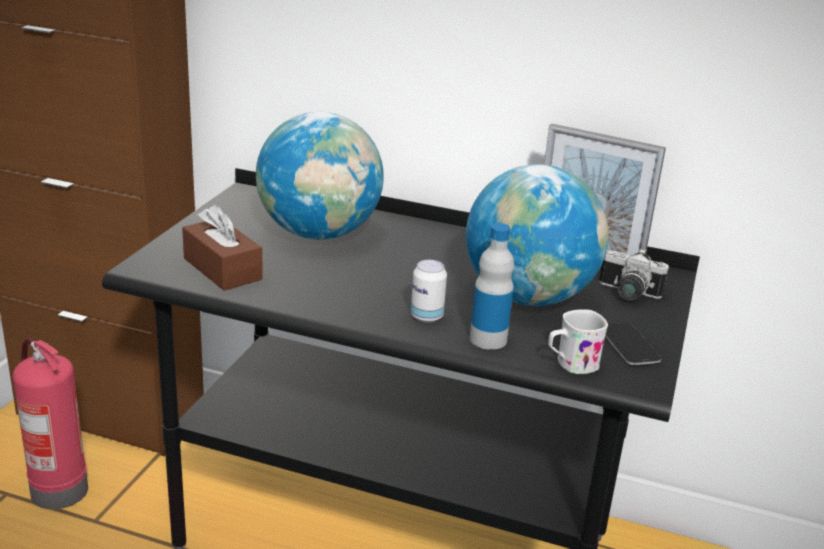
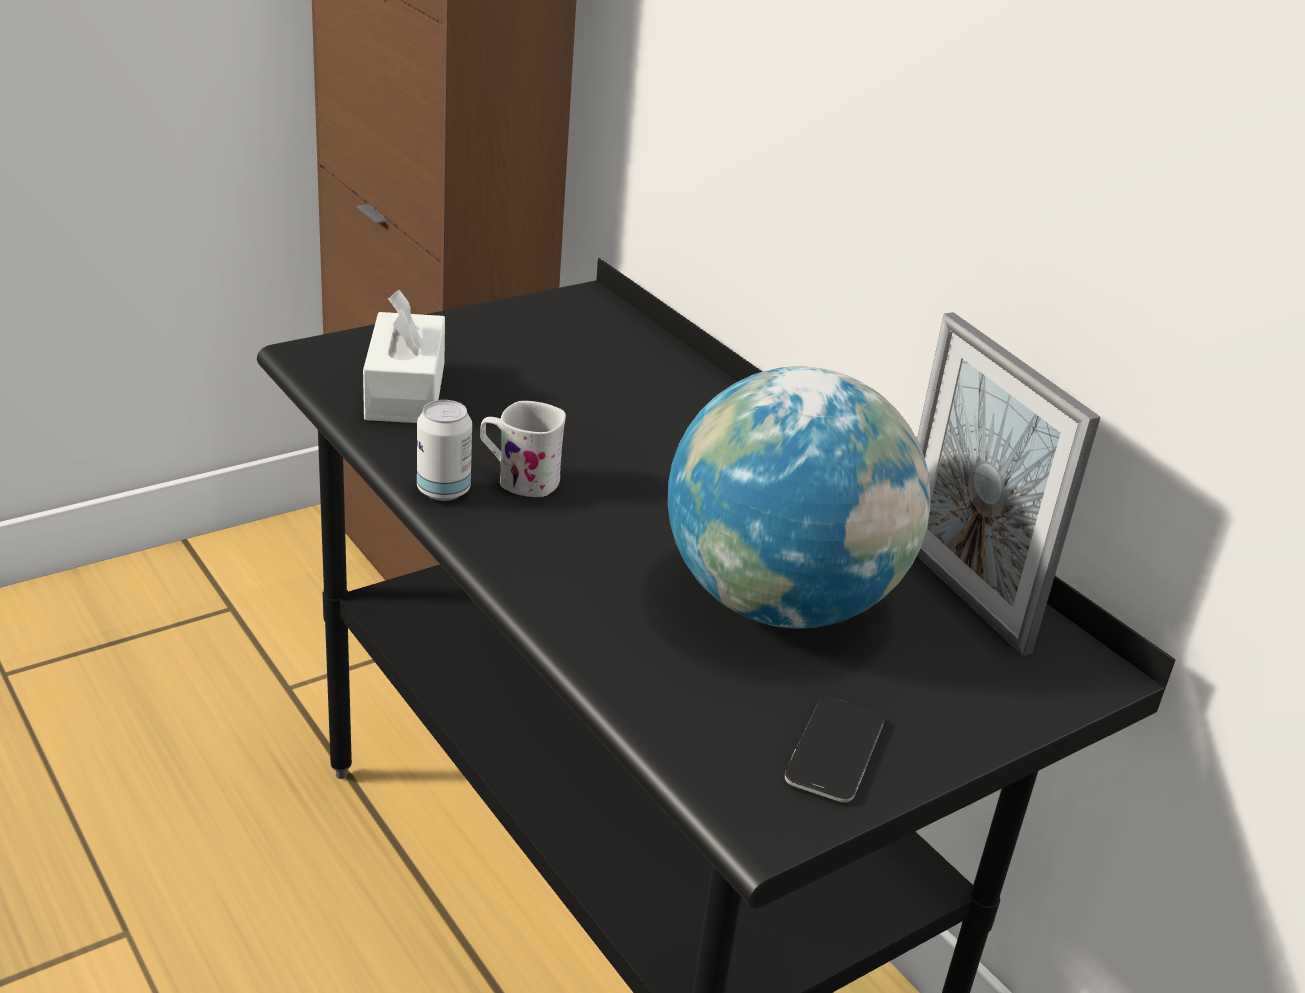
camera: 35 degrees right, 5 degrees up
(57, 489) = (285, 629): fire extinguisher -> none
(222, 269) = (405, 391): brown tissue box -> white tissue box
(319, 233) = (603, 389): globe -> none
(426, 316) = (577, 565): can -> can (443, 490)
(488, 339) = (617, 638): bottle -> none
(571, 364) = (688, 735): white mug -> white mug (519, 479)
(627, 294) = (963, 668): camera -> none

